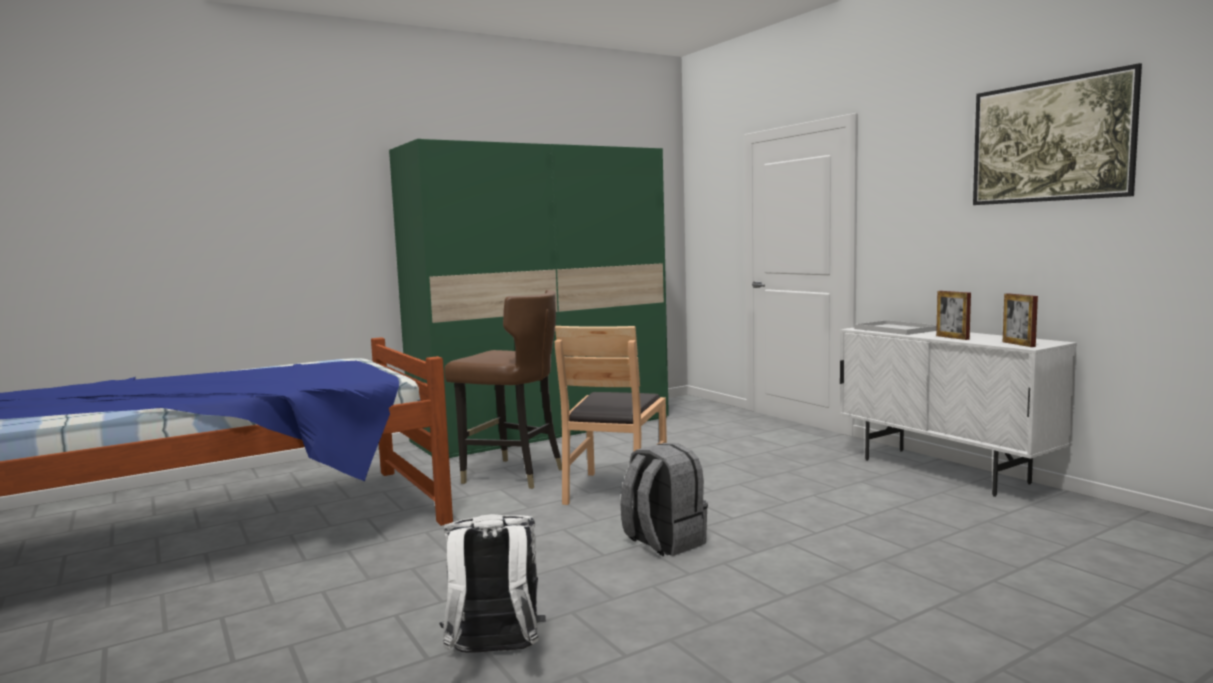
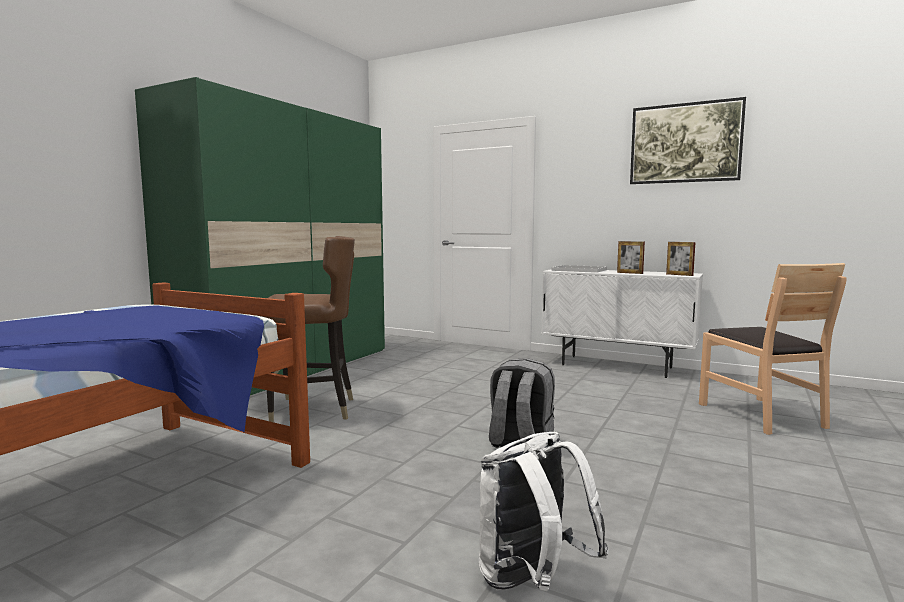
camera: 30 degrees left, 0 degrees up
(614, 490) = (421, 410): brown chair -> brown chair (761, 415)

